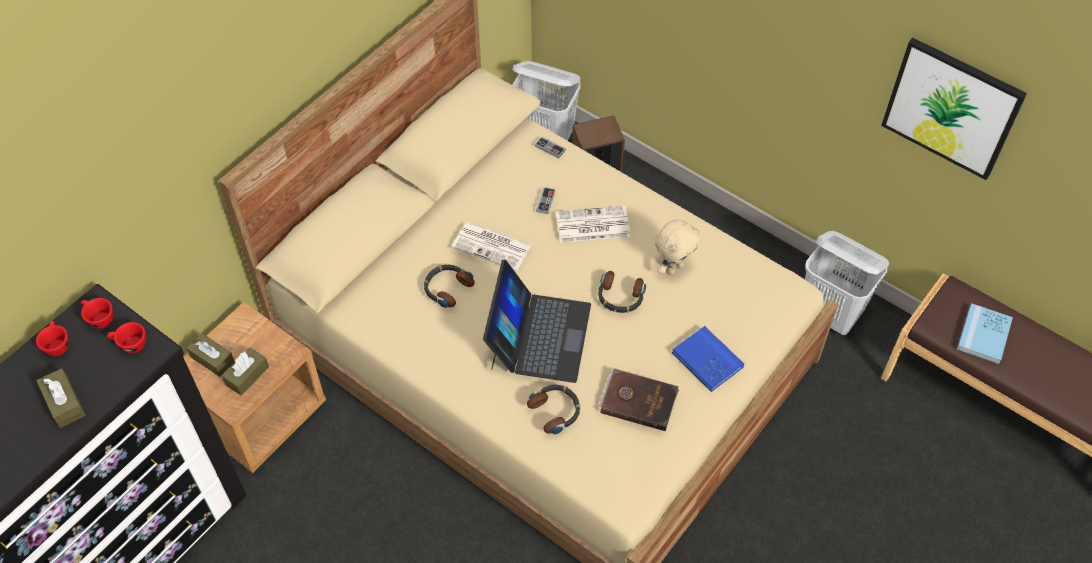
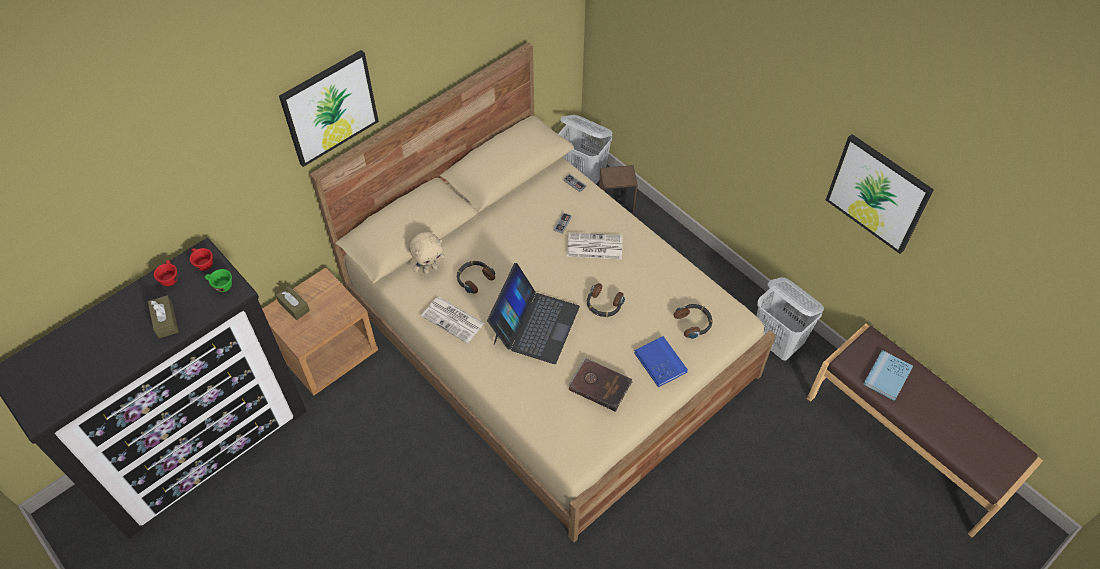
camera: 10 degrees right, 0 degrees up
(130, 345) = (220, 285): red cup -> green cup
(236, 88) = (329, 107): none -> picture
(247, 375) = (316, 322): brown tissue box -> none
(493, 246) = (515, 252): newspaper -> newspaper (454, 320)
(556, 410) = (535, 383): headphones -> headphones (694, 323)
(673, 268) = (650, 288): beige plush toy -> beige plush toy (430, 269)

